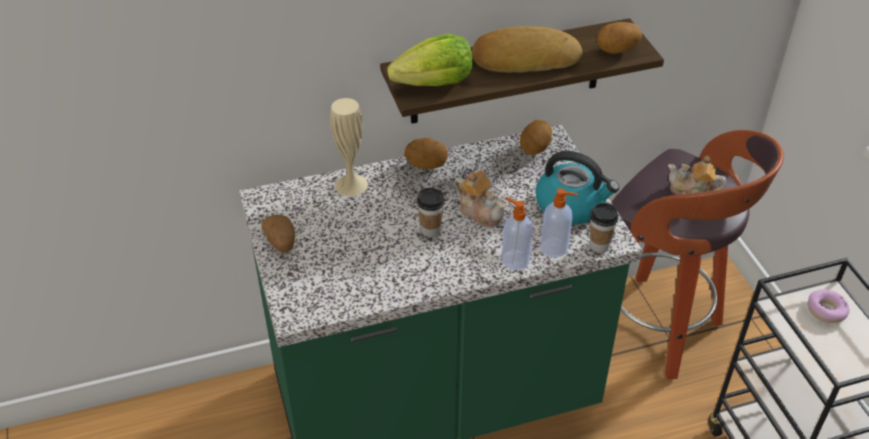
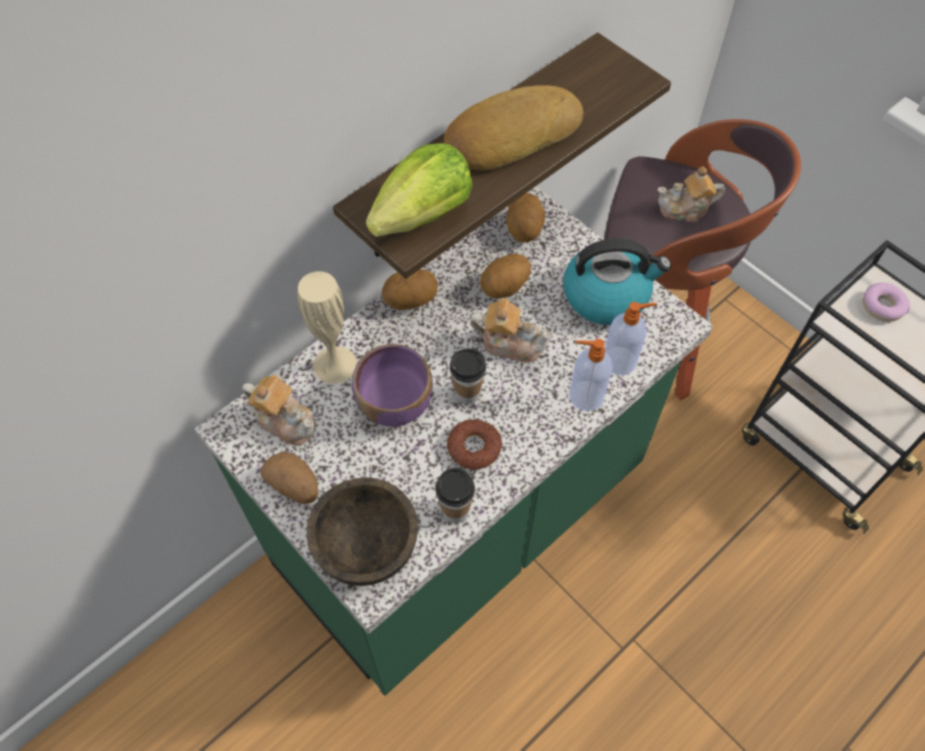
camera: 25 degrees left, 15 degrees up
(298, 205) = (285, 420): none -> teapot
(306, 291) = (367, 545): none -> brown bowl
(377, 219) = (395, 403): none -> purple bowl
(414, 262) = (474, 447): none -> donut
(599, 245) = (666, 338): cup -> cup (455, 511)
(617, 51) = (612, 87): potato -> potato (505, 288)

